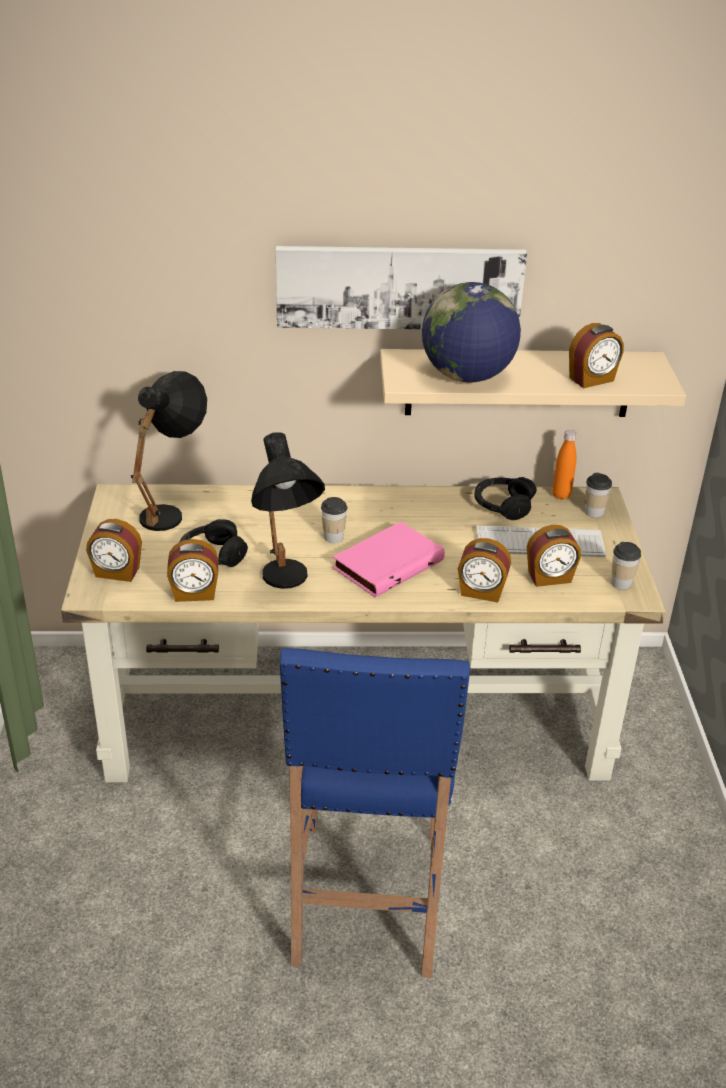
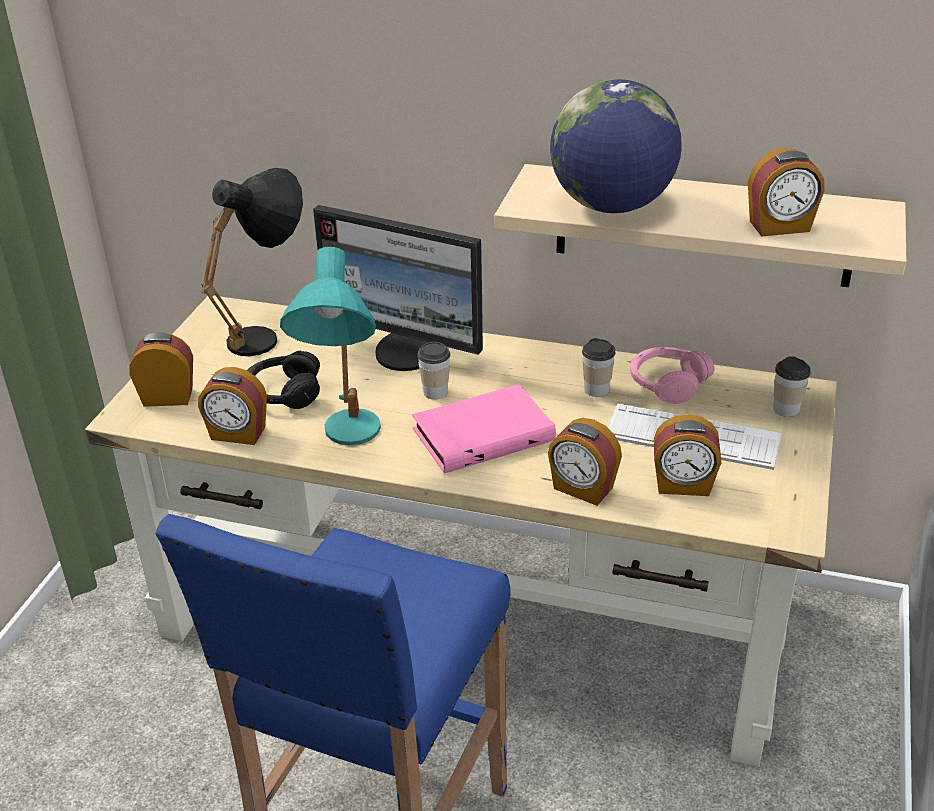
camera: 20 degrees right, 0 degrees up
(117, 573) = (168, 396): alarm clock -> alarm clock turned 150 degrees clockwise
(286, 585) = (346, 441): black table lamp -> turquoise table lamp
(295, 508) = (409, 352): none -> monitor
(399, 286) = (546, 83): picture -> none
(503, 505) = (667, 383): black headphones -> pink headphones
(561, 495) = (752, 381): orange bottle -> none
(621, 583) = (778, 508): cup -> cup (596, 389)

